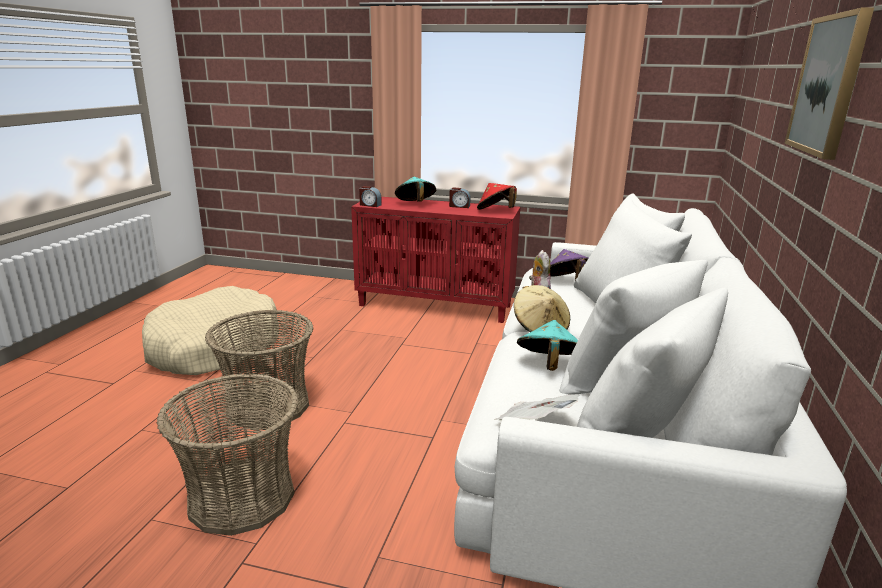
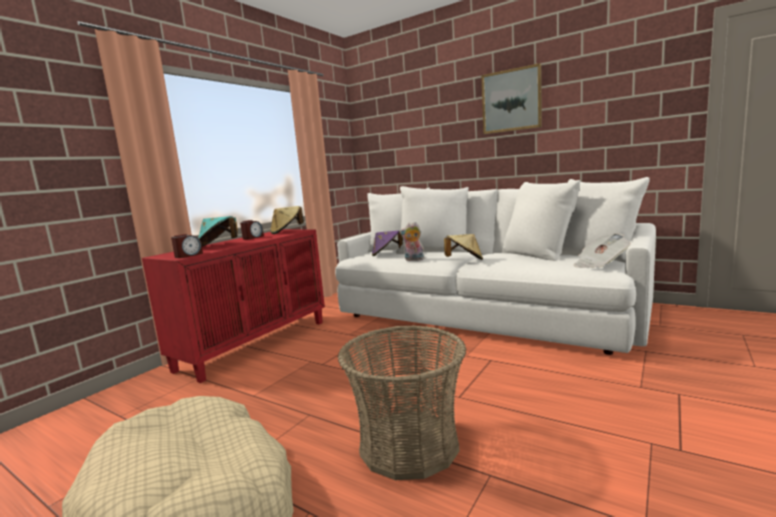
camera: 70 degrees left, 10 degrees down
(241, 497) = (587, 456): basket -> none
(496, 211) = (287, 231): red hat -> beige hat
(549, 365) = (521, 260): turquoise hat -> none

